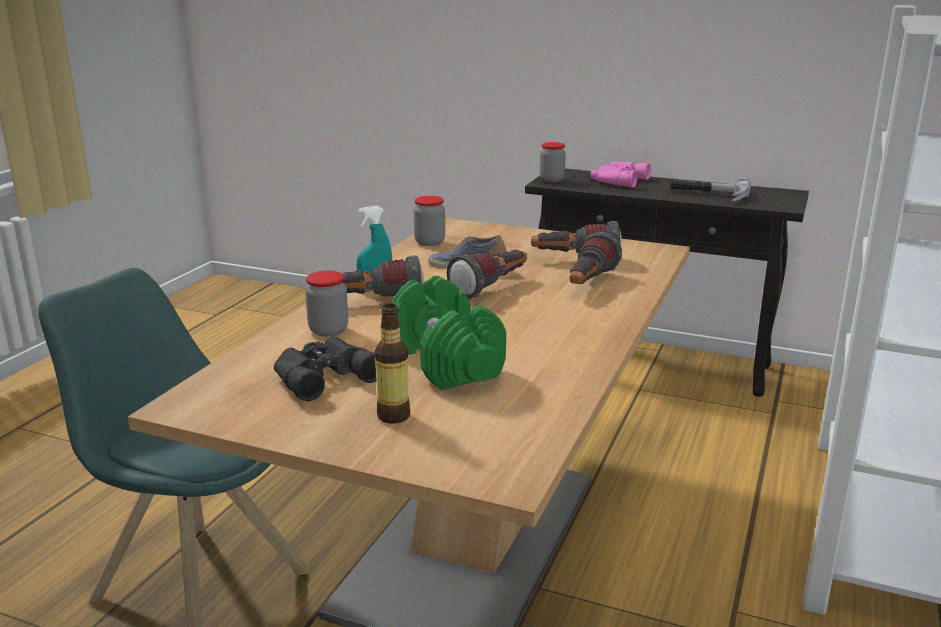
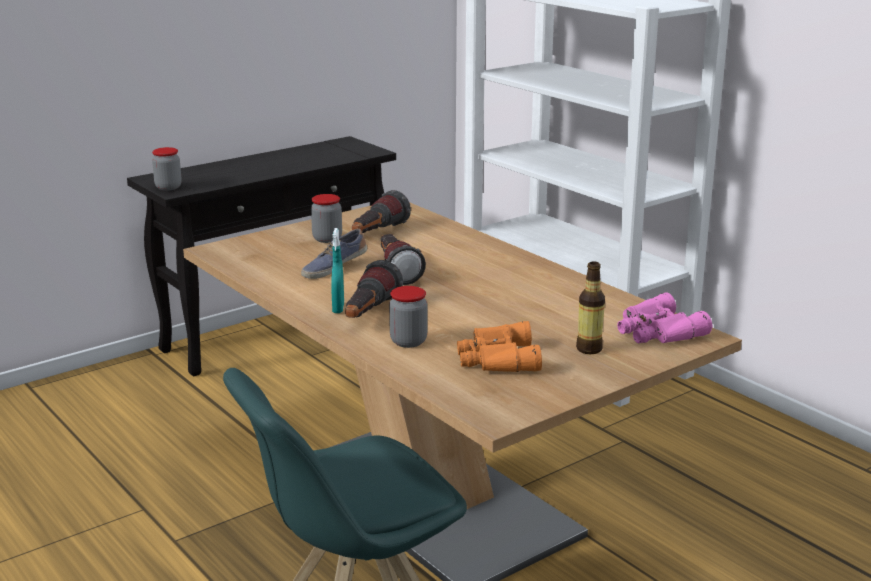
camera: 60 degrees left, 0 degrees up
(322, 376) = (496, 359): black binoculars -> orange binoculars
(429, 242) = (250, 267): jar -> jar (327, 239)
(447, 362) = (519, 316): green dumbbell -> none
(588, 284) = (433, 244): flashlight -> none
(617, 180) = (216, 171): pink binoculars -> pink binoculars (657, 331)
(708, 195) = (308, 160): hammer -> none

